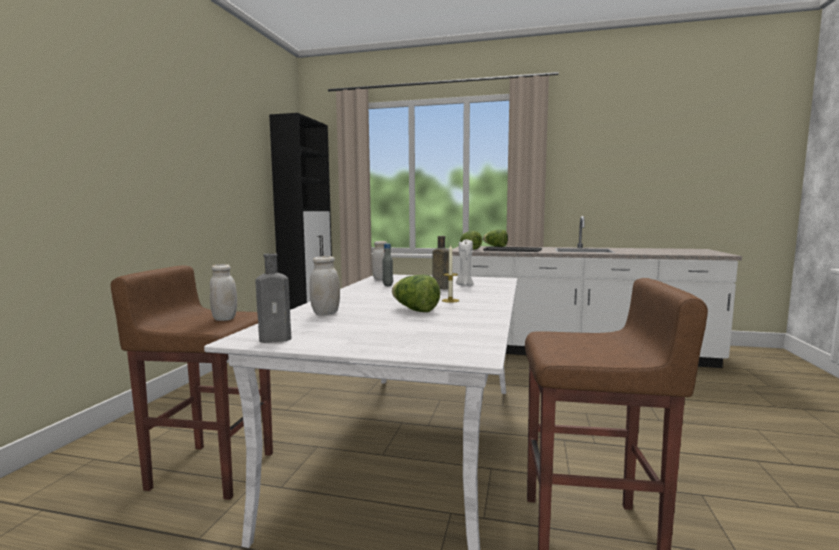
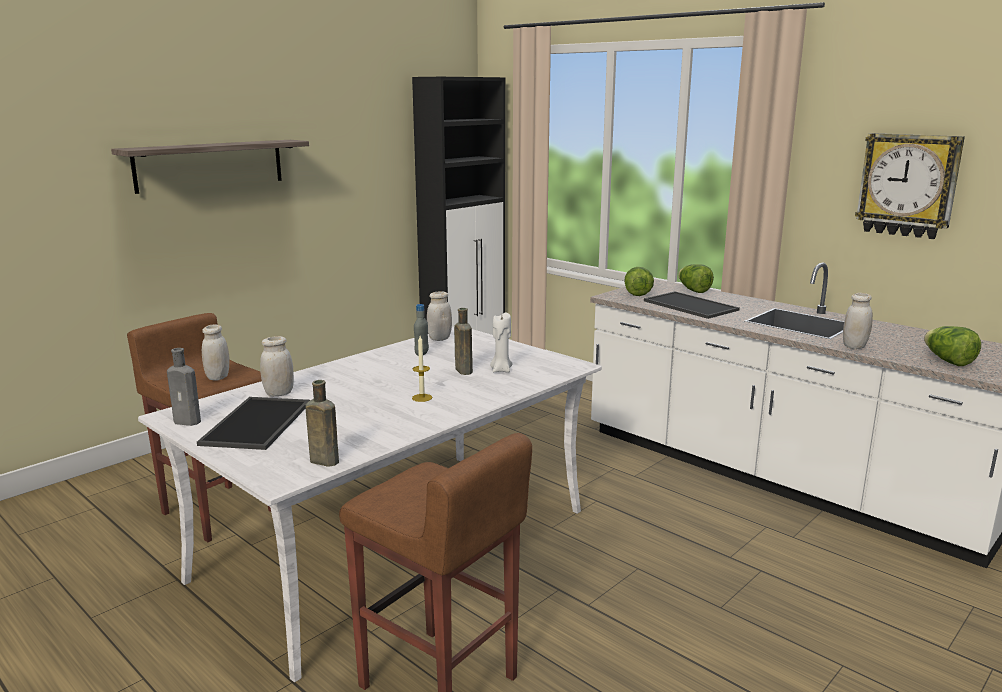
camera: 30 degrees right, 10 degrees up
(131, 148) = (210, 165): none -> shelf
(355, 329) = (258, 423): none -> tray
(415, 310) = (358, 406): lettuce -> lettuce (948, 361)
(475, 338) = (322, 461): none -> brown bottle
(610, 172) = (908, 185): none -> wall clock
(634, 253) = (854, 346): none -> white jar

